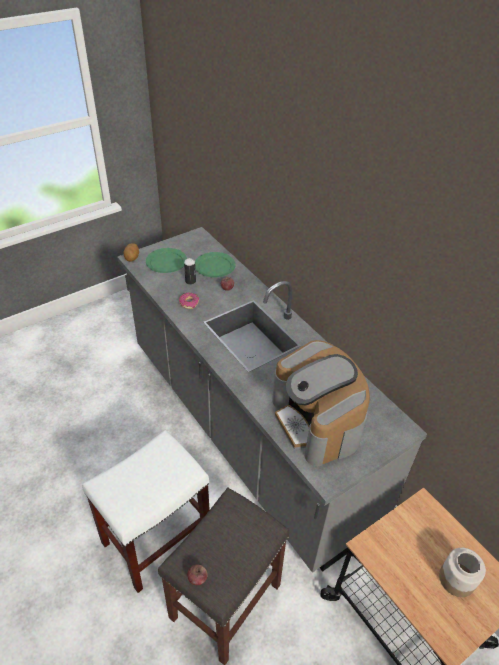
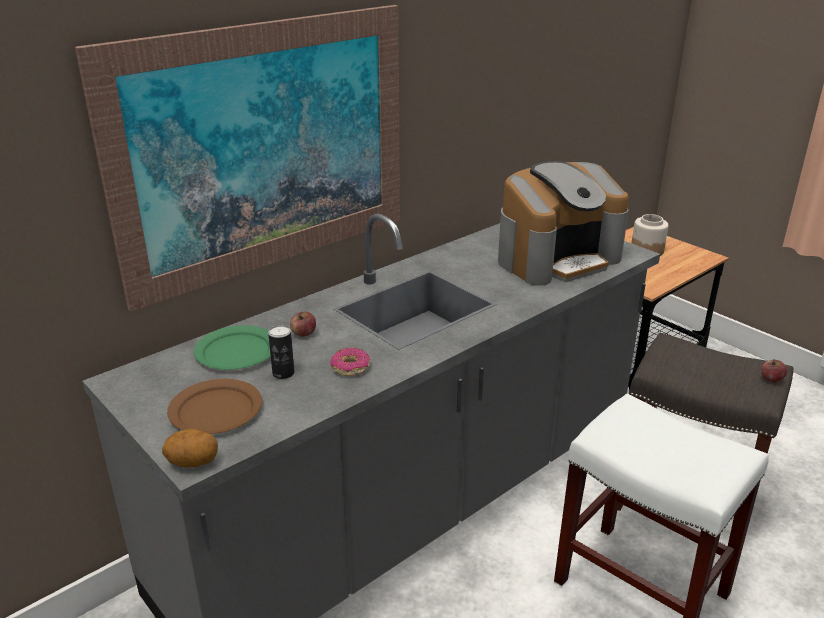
camera: 95 degrees left, 15 degrees down
(166, 262) = (215, 410): green plate -> brown plate
(272, 203) = (267, 149): none -> picture

